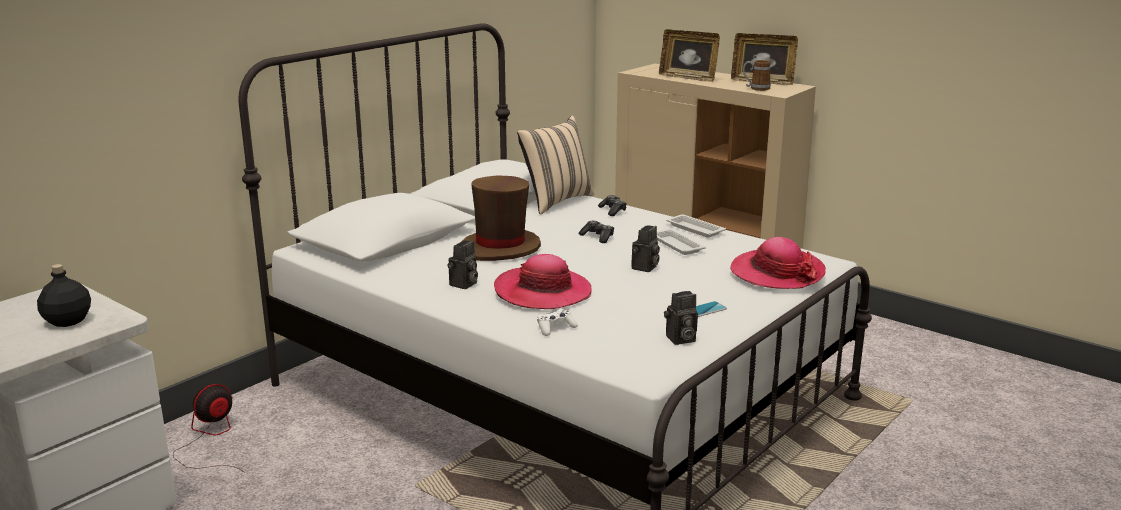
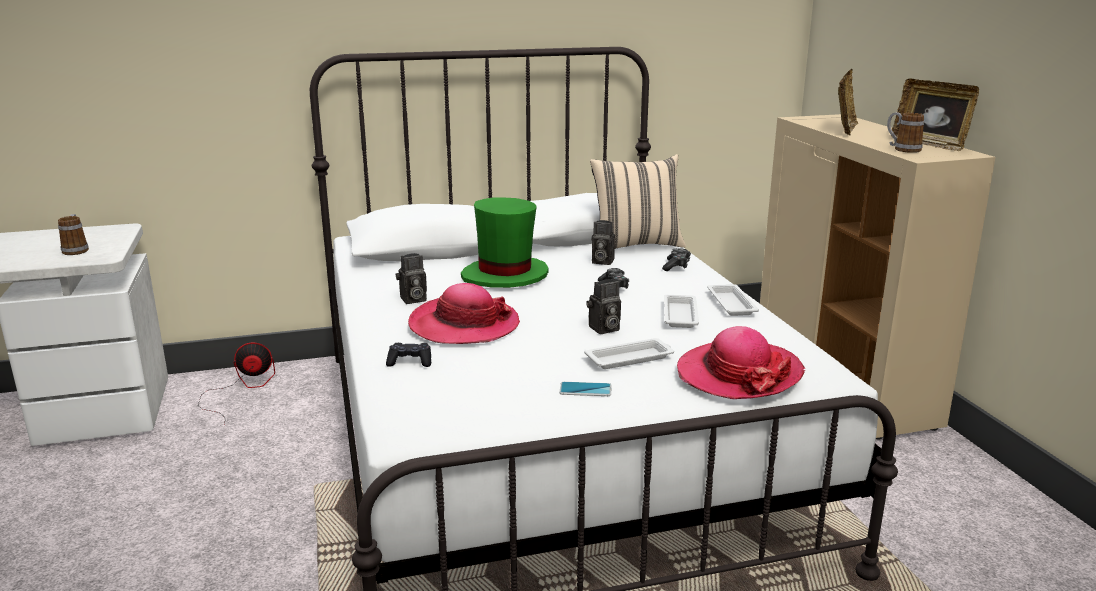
camera: 35 degrees right, 0 degrees up
(67, 321) = (76, 250): black bottle -> mug
(500, 248) = (505, 276): brown hat -> green hat
(555, 328) = (410, 362): white game controller -> black game controller
(680, 339) = (501, 412): camera -> camera (601, 261)
(688, 78) = (844, 130): picture frame -> picture frame turned 135 degrees counterclockwise
(696, 282) = (630, 358): none -> white tray

